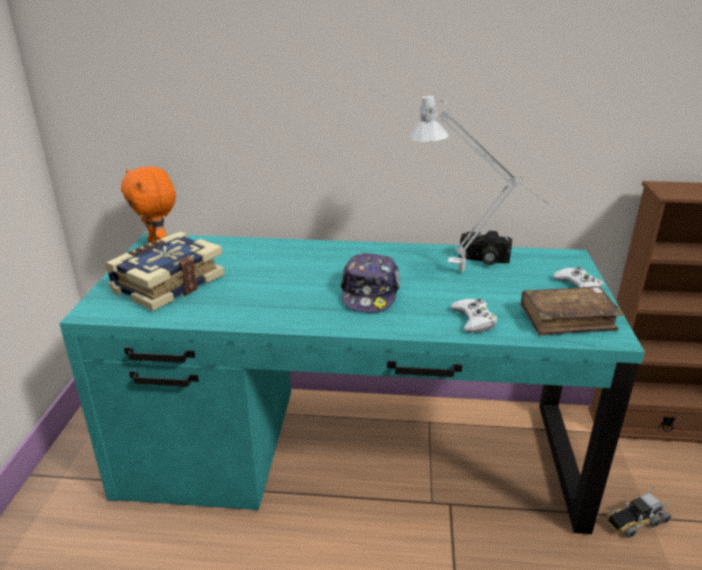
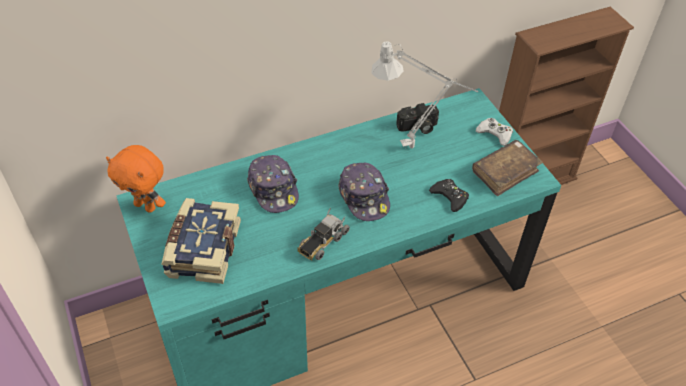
camera: 30 degrees left, 20 degrees up
(282, 264) = (273, 189): none -> cap
(474, 320) = (449, 197): white game controller -> black game controller
(635, 521) = (543, 265): toy truck -> toy truck (322, 242)

